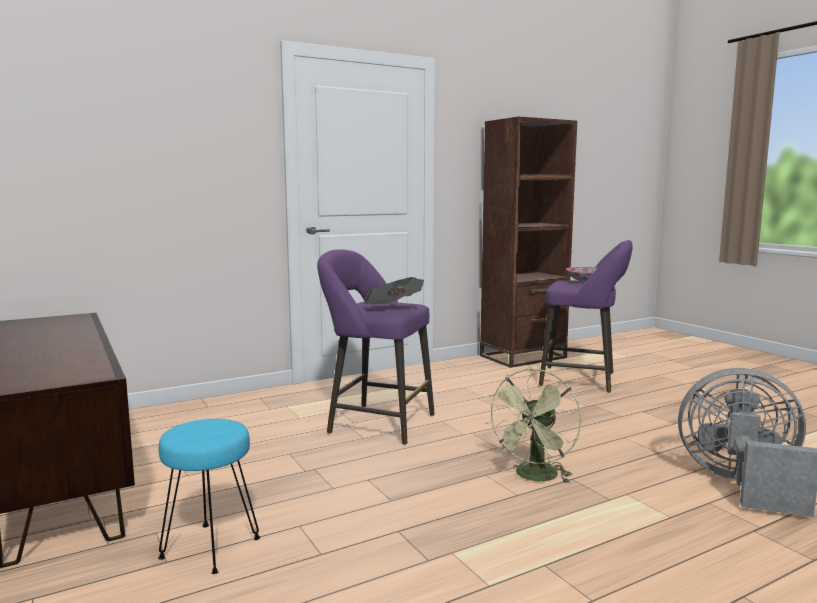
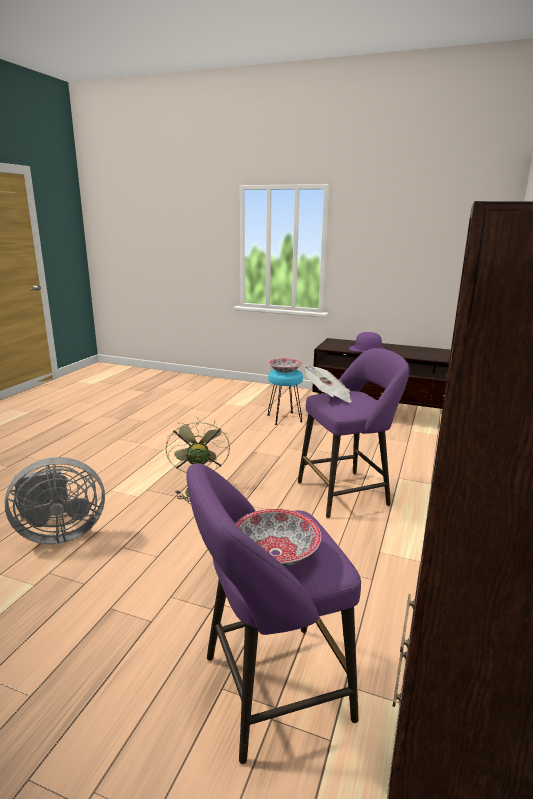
camera: 140 degrees right, 10 degrees up
(67, 355) = (367, 349): none -> purple hat
(204, 431) = (284, 371): none -> bowl

